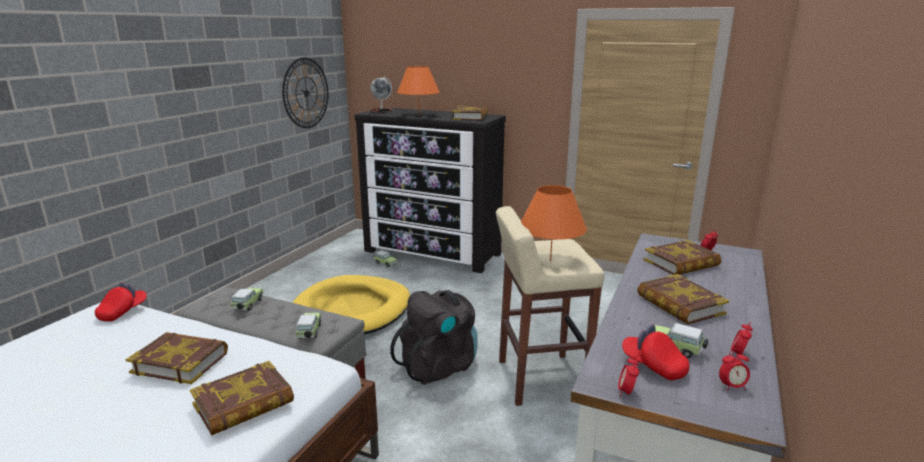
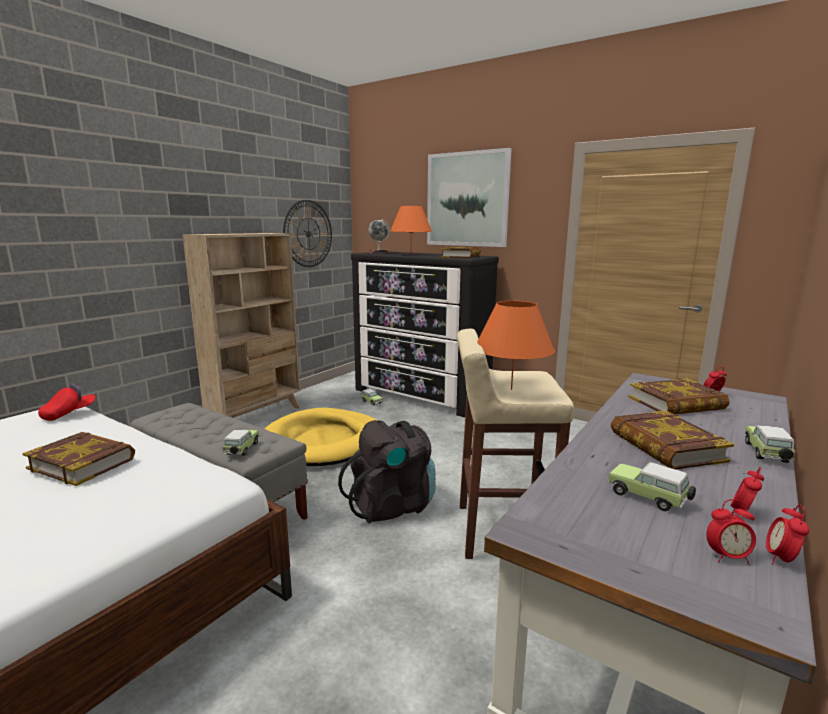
camera: 10 degrees right, 5 degrees down
(244, 403) = (112, 512): book -> none
(247, 305) = (197, 420): toy car -> toy car (766, 454)
(272, 288) = (256, 416): none -> beige bookcase
(472, 58) = (467, 199): none -> picture
(626, 392) = (562, 547): alarm clock -> alarm clock (780, 559)
(653, 366) = (612, 516): red cap -> none

